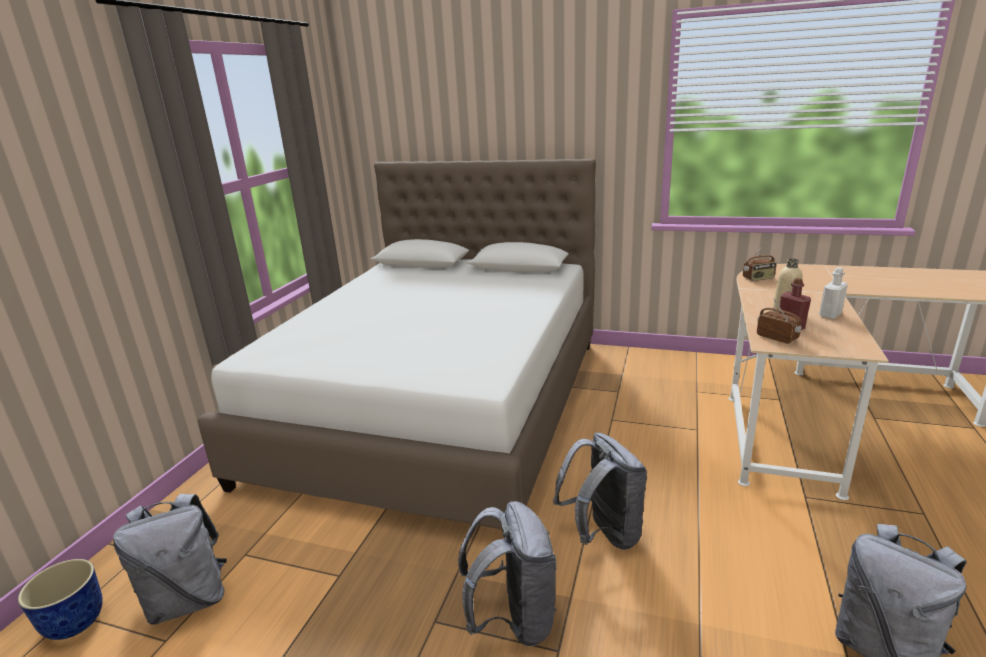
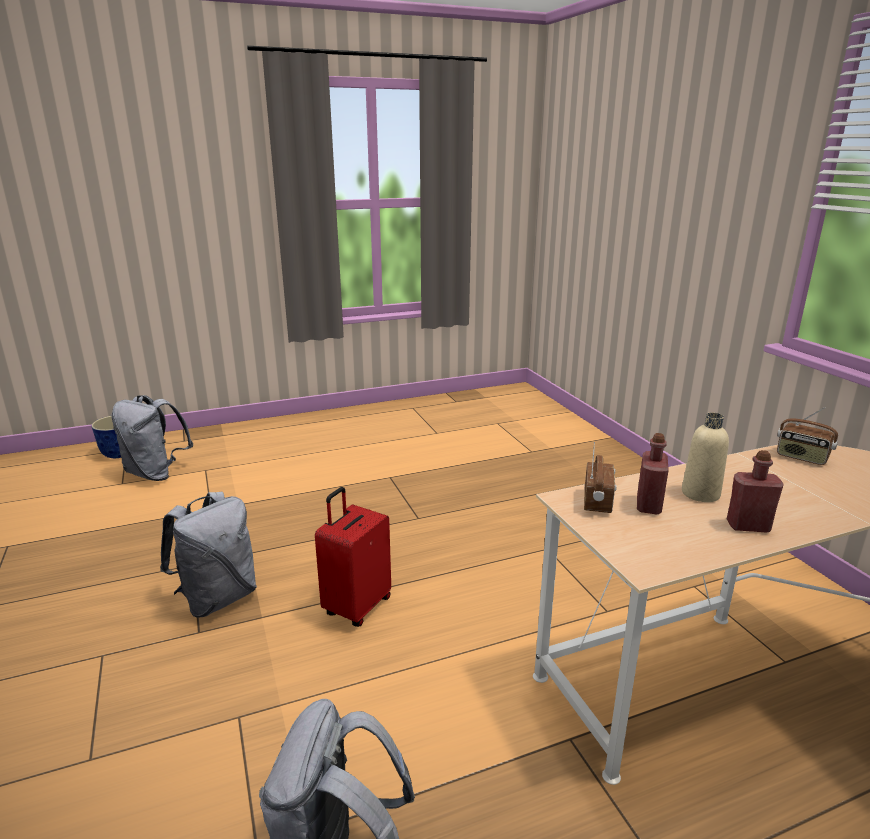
camera: 50 degrees right, 0 degrees up
(440, 405) = (448, 458): white bed -> none
(603, 534) = (356, 606): grey backpack -> red suitcase
(830, 315) = (748, 526): white bottle -> red bottle

